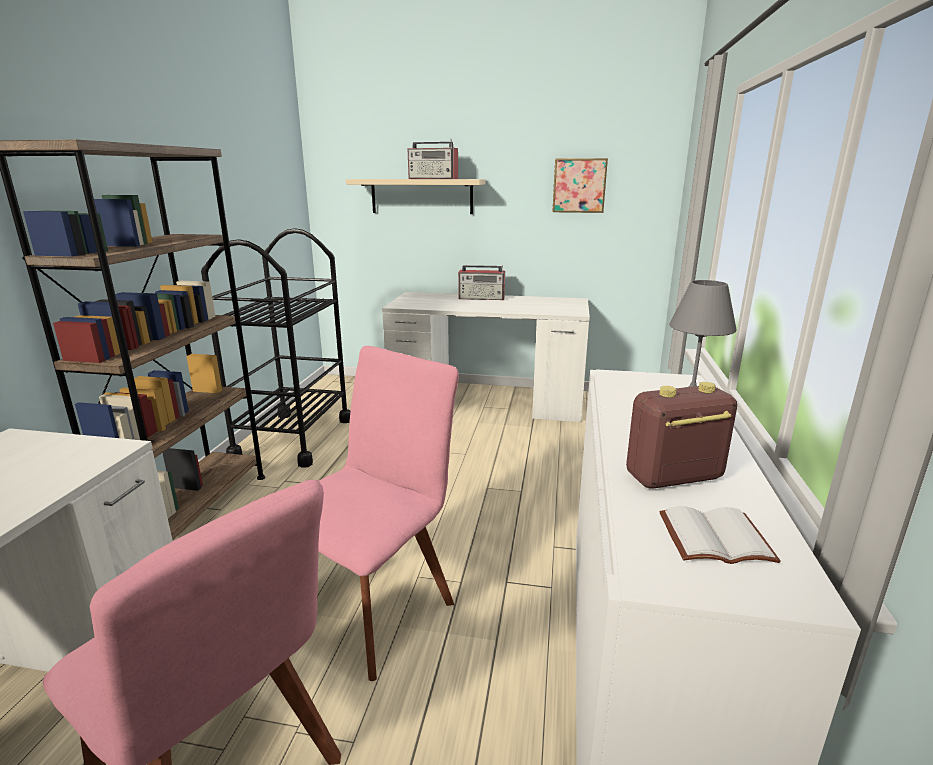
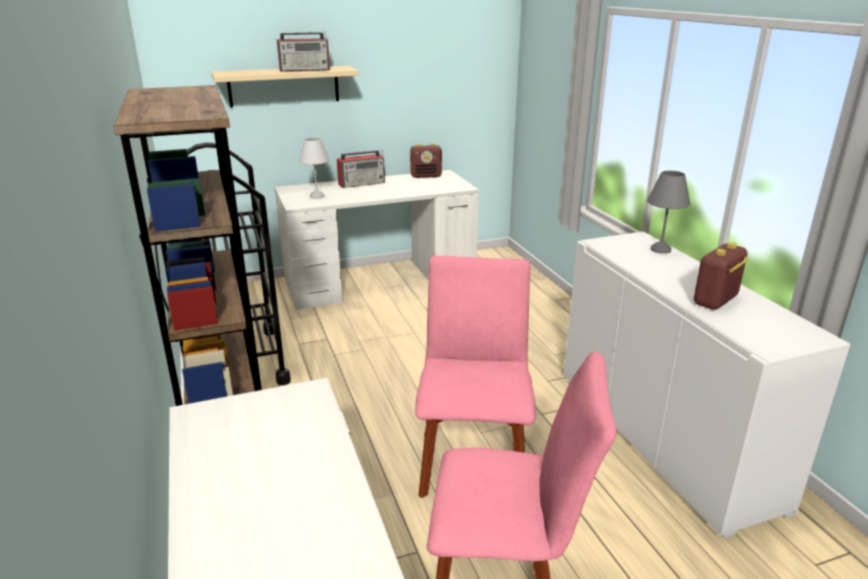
camera: 30 degrees left, 5 degrees up
(426, 301) = (317, 196): none -> white table lamp
(553, 300) = (426, 176): none -> radio
(579, 185) = (435, 67): picture -> none
(715, 537) = (767, 324): white book -> none

